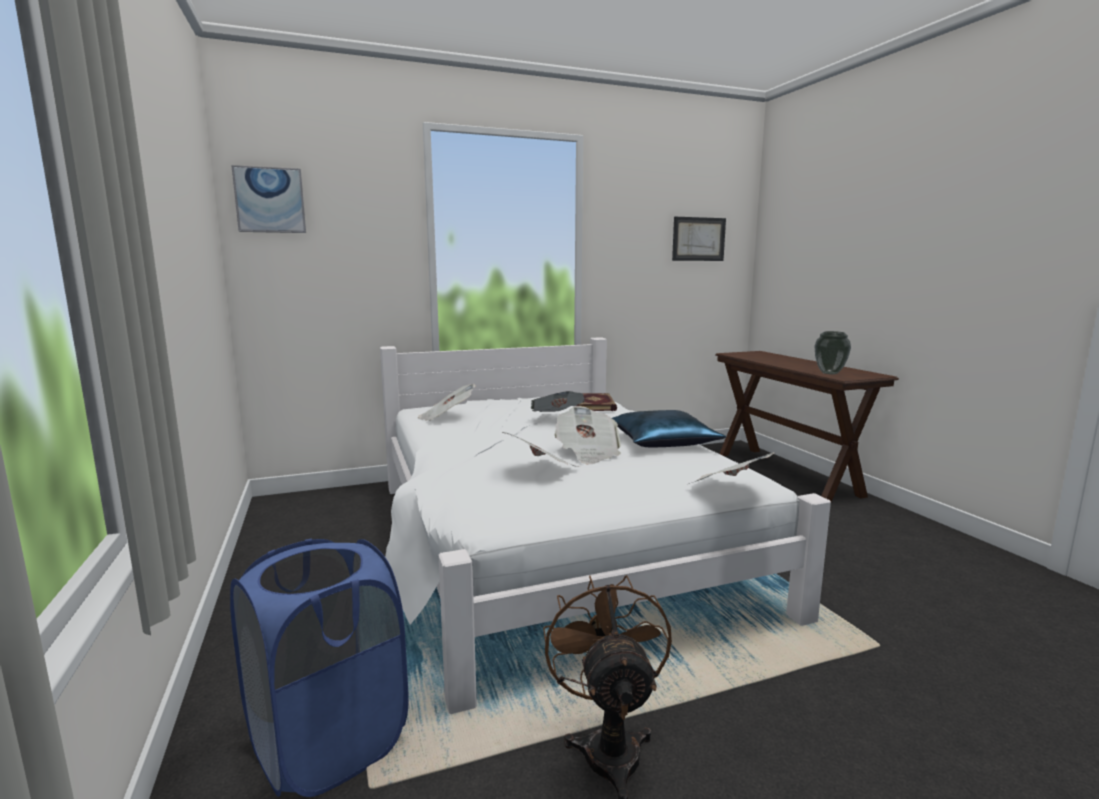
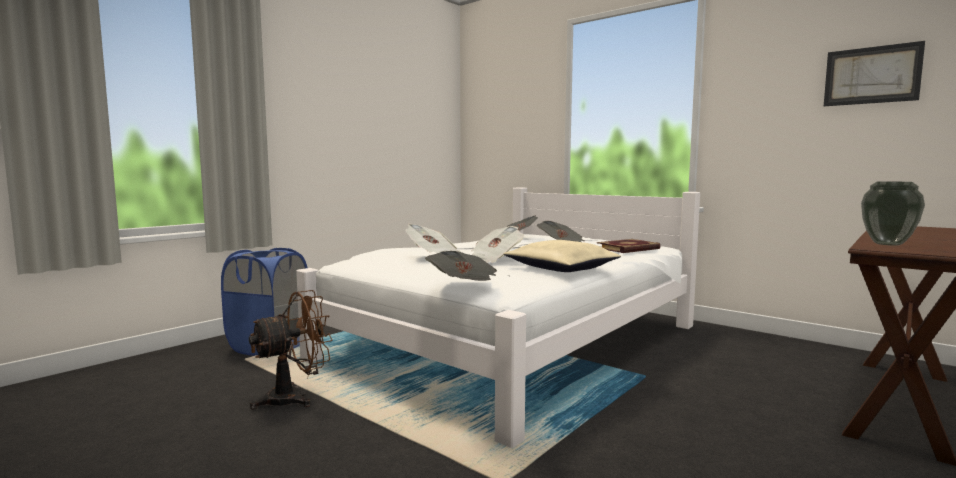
camera: 60 degrees right, 5 degrees down
(270, 200) = (481, 93): picture -> none
(663, 441) = (562, 268): blue pillow -> beige pillow

